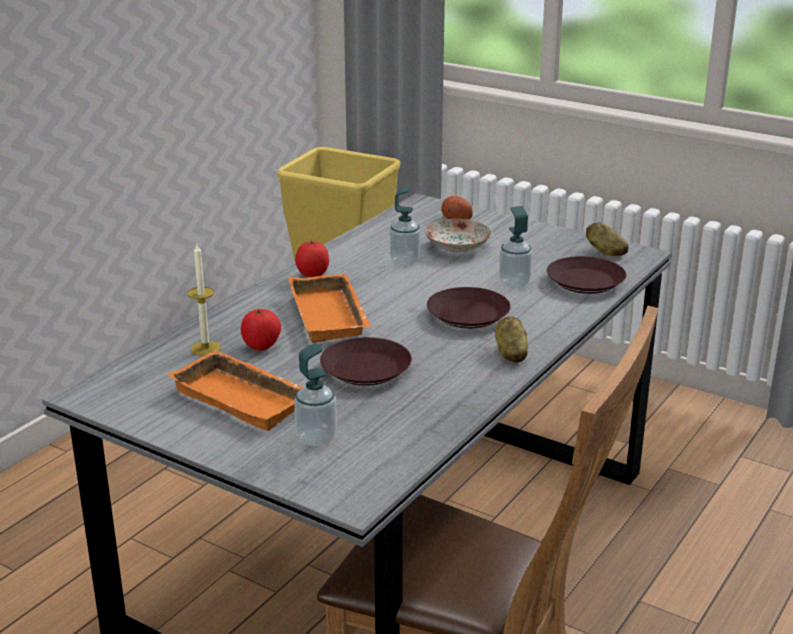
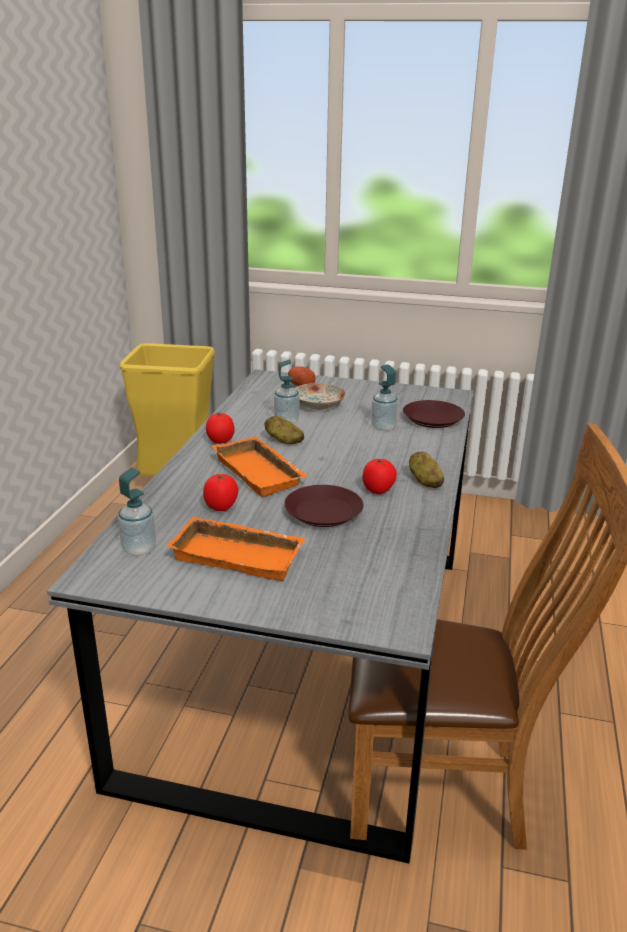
camera: 20 degrees left, 0 degrees up
(205, 348) = (173, 517): candle -> none
(316, 438) = (328, 579): soap dispenser -> soap dispenser (139, 549)
(447, 355) = (378, 490): none -> tomato
(467, 315) = (368, 456): brown plate -> none
(605, 251) = (428, 396): potato -> potato (283, 441)

